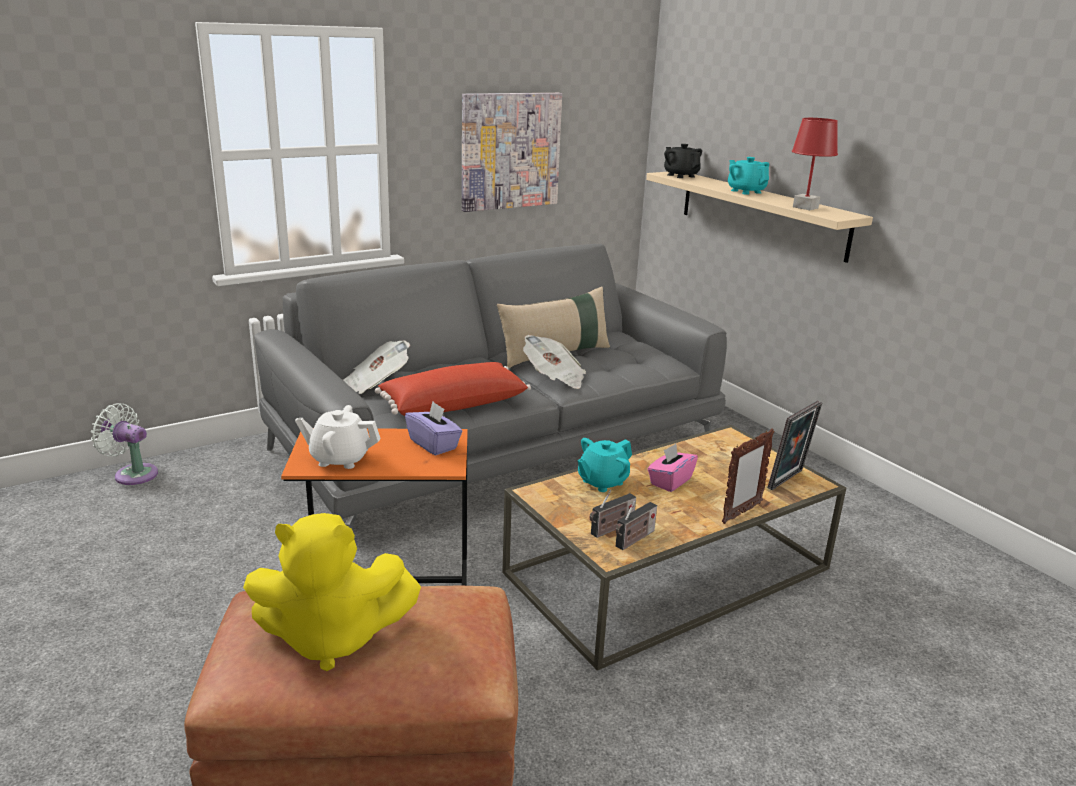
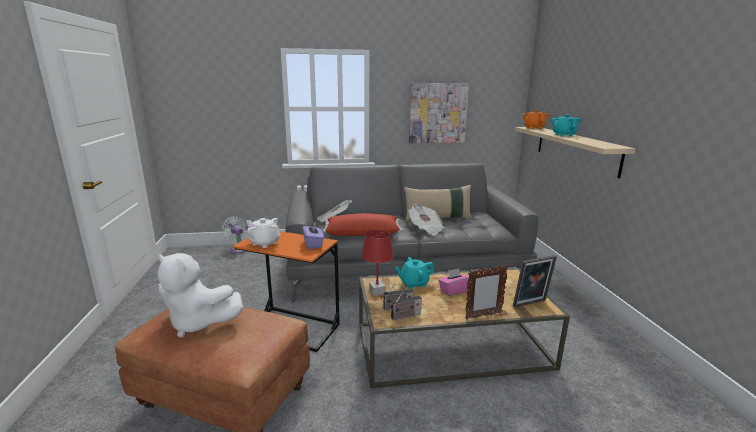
camera: 25 degrees right, 5 degrees down
(332, 637) = (198, 323): yellow plush toy -> white plush toy
(681, 176) = (534, 128): black teapot -> orange teapot
(806, 207) = (592, 142): red table lamp -> red table lamp (377, 291)

